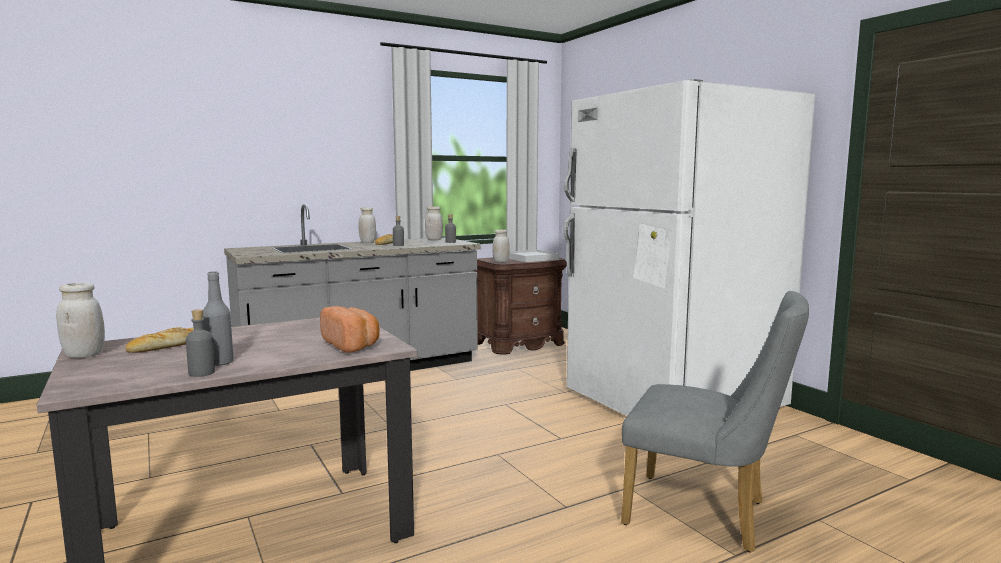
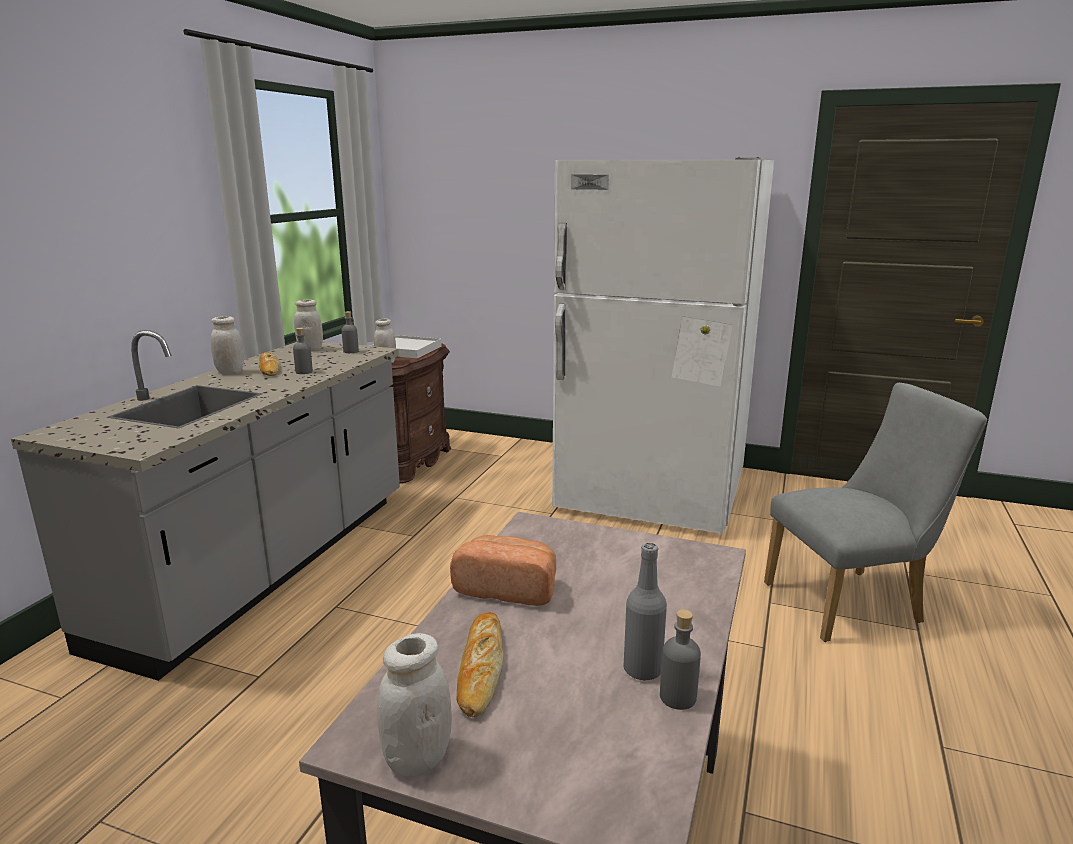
camera: 40 degrees left, 10 degrees up
(352, 345) = (675, 569): bread -> bread (508, 588)

